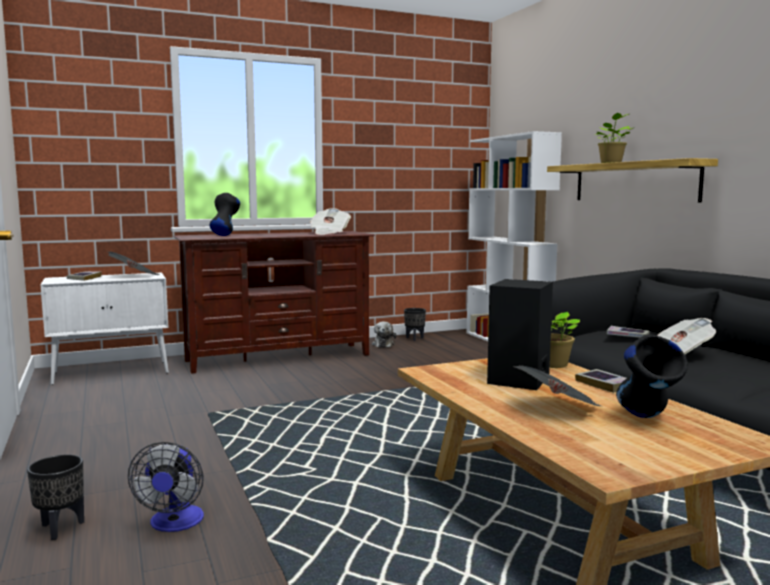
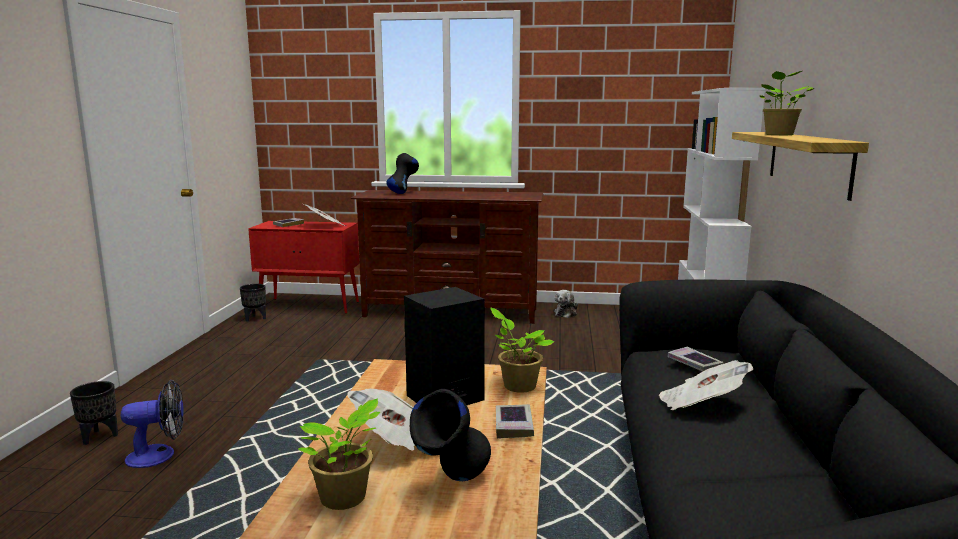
camera: 30 degrees right, 5 degrees up
(112, 373) = (310, 306): white cabinet -> red cabinet
(174, 524) = (159, 455): fan -> fan turned 135 degrees counterclockwise
(329, 233) = (502, 196): newspaper -> none
(414, 339) = (608, 311): black planter -> black planter (254, 318)
(604, 444) = (345, 499): none -> potted plant

